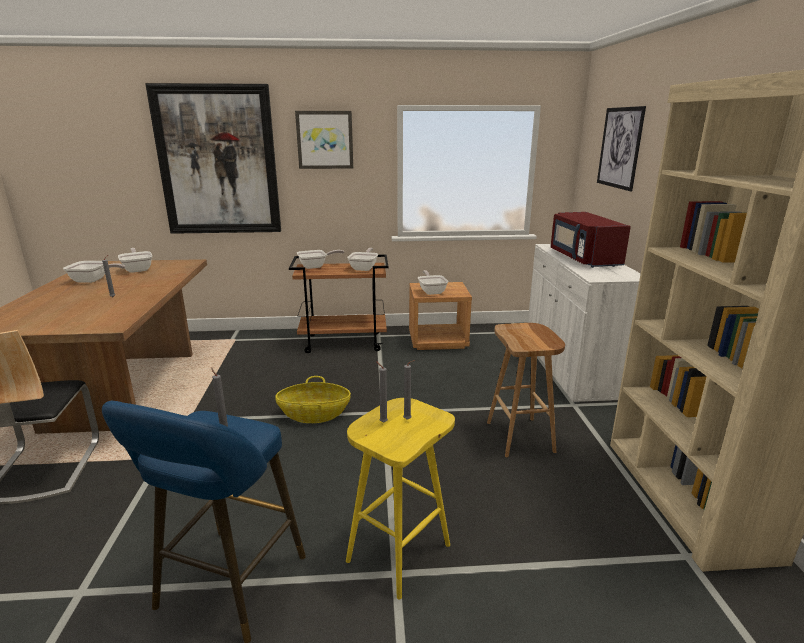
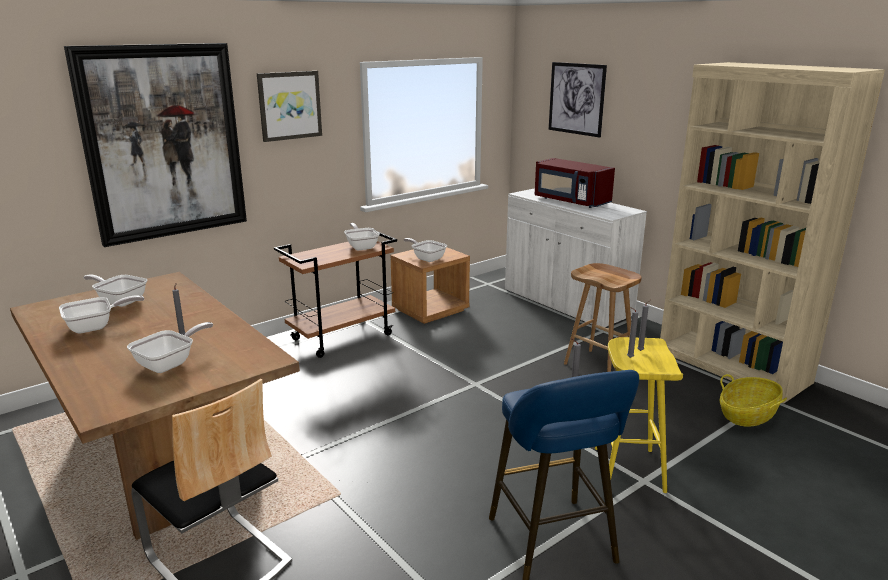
camera: 35 degrees left, 0 degrees up
(314, 414) = (420, 407): basket -> basket (747, 415)
(316, 266) = (306, 255): frying pan -> frying pan (170, 363)

